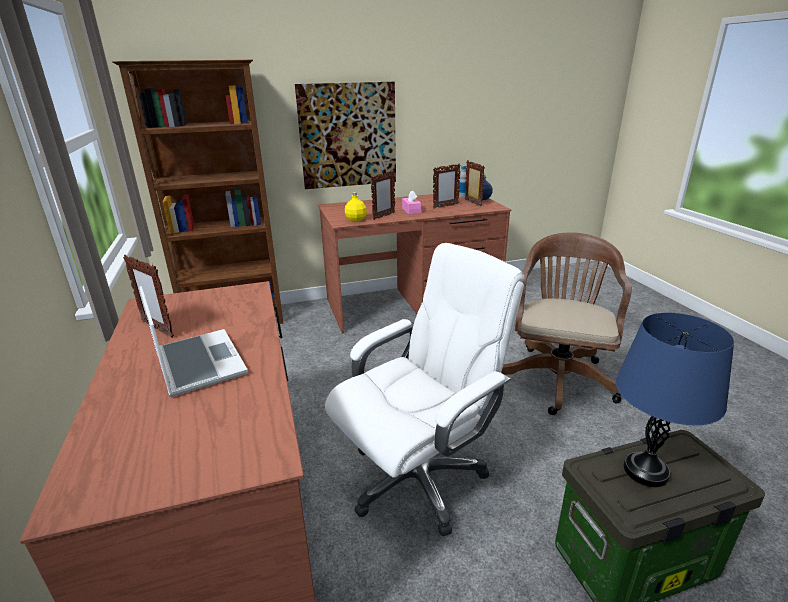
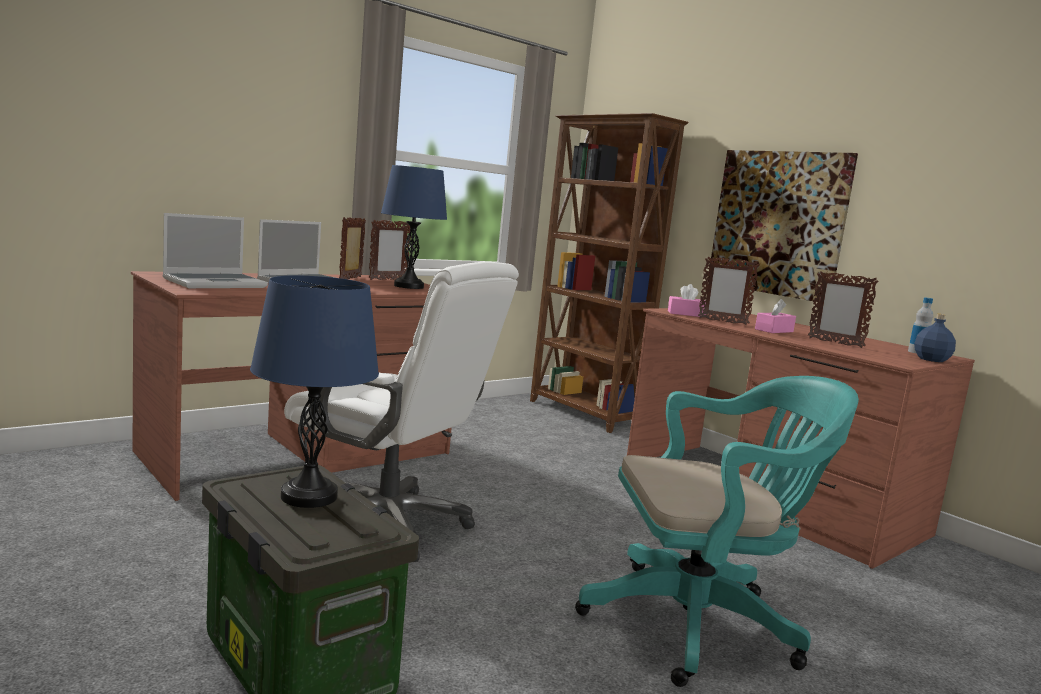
camera: 65 degrees right, 15 degrees down
(194, 436) = (216, 283): none -> laptop
(221, 302) = (409, 286): none -> blue table lamp
(356, 220) = (686, 314): yellow bottle -> pink tissue box
(472, 203) = (890, 354): picture frame -> picture frame (387, 280)
(557, 376) = (700, 623): brown office chair -> turquoise office chair

